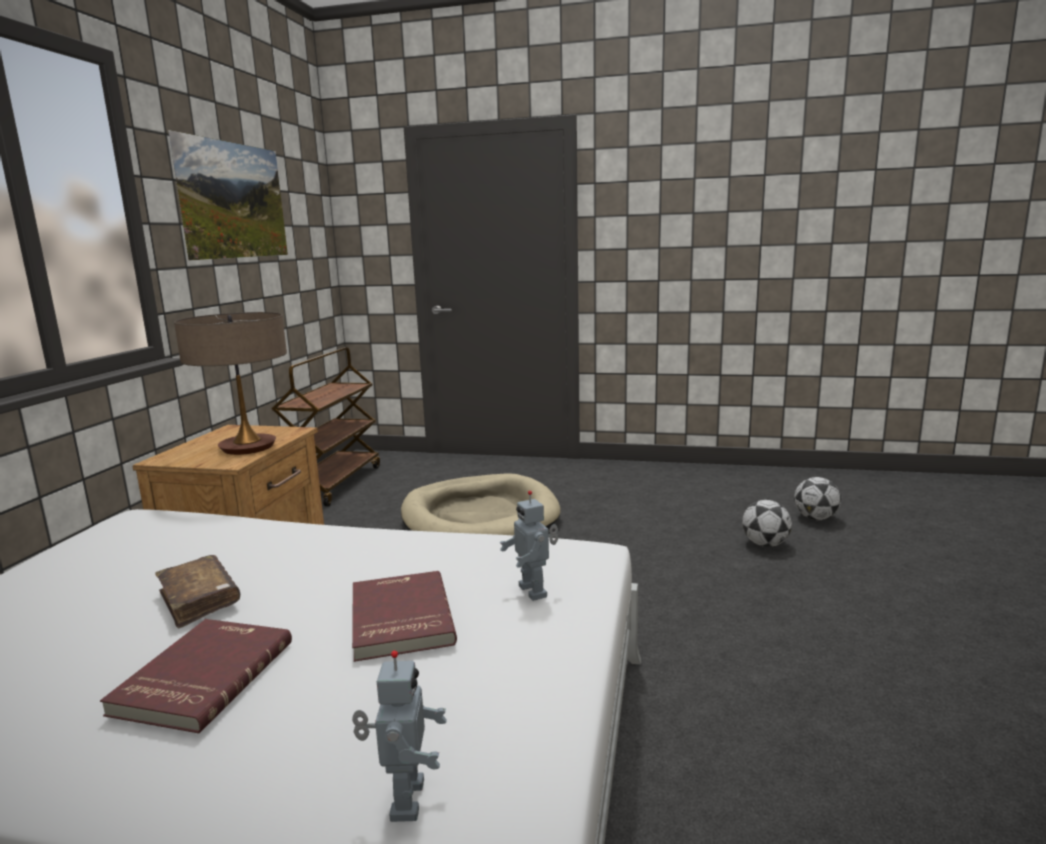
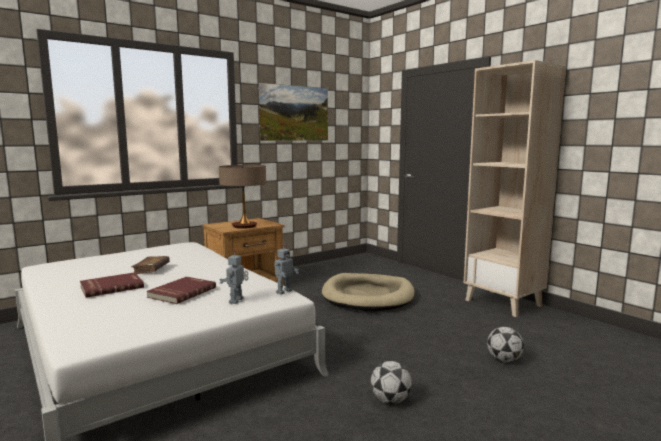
camera: 40 degrees right, 5 degrees down
(334, 483) = (331, 264): brown cart -> none
(404, 800) = (87, 329): toy robot -> toy robot (283, 291)
(647, 473) = (504, 303): none -> beige bookcase
(815, 518) = (576, 361): football -> football (390, 400)

